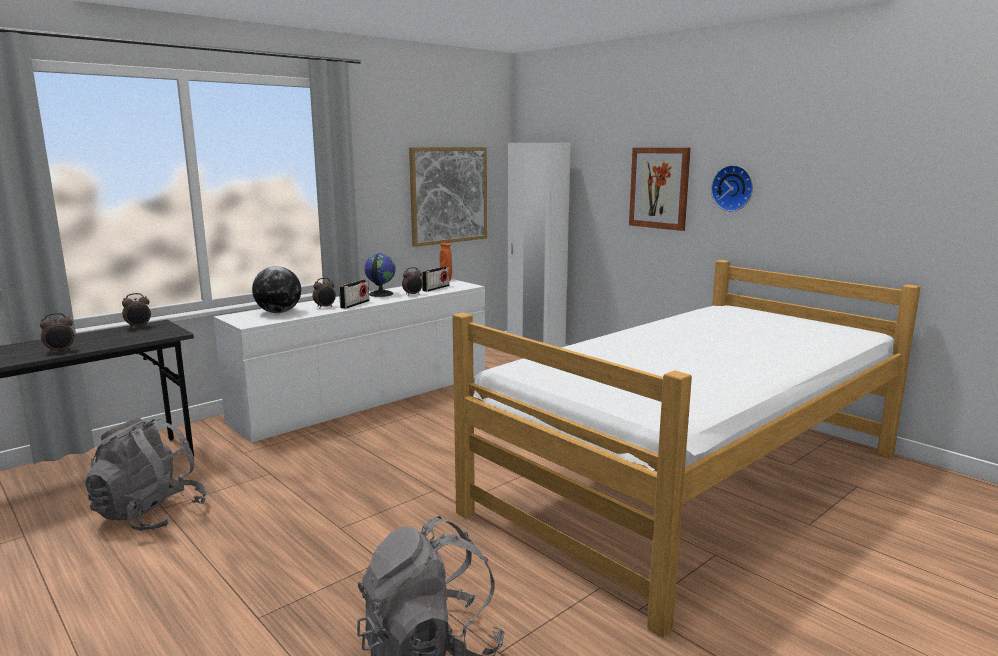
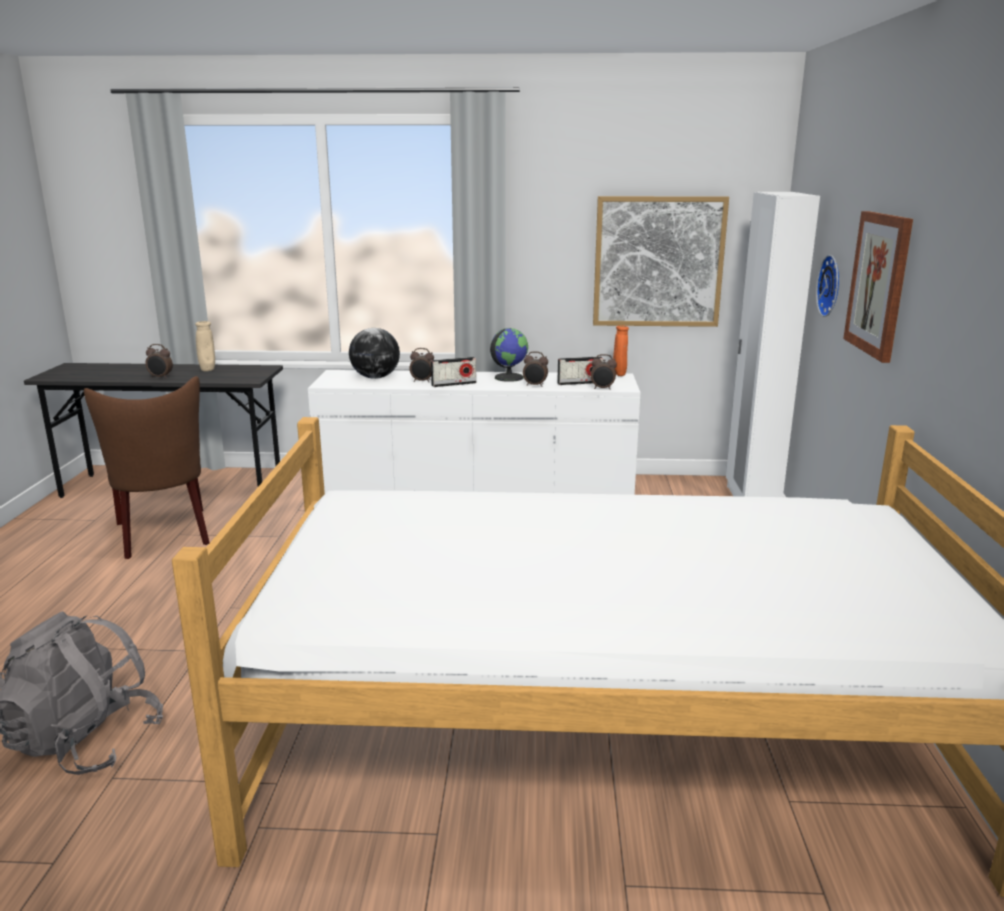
camera: 45 degrees right, 5 degrees up
(98, 337) = (208, 370): none -> beige vase
(138, 327) = (249, 368): alarm clock -> alarm clock (602, 388)
(150, 514) = (165, 536): grey backpack -> brown chair
(733, 188) = (941, 300): wall clock -> wall clock (832, 286)

